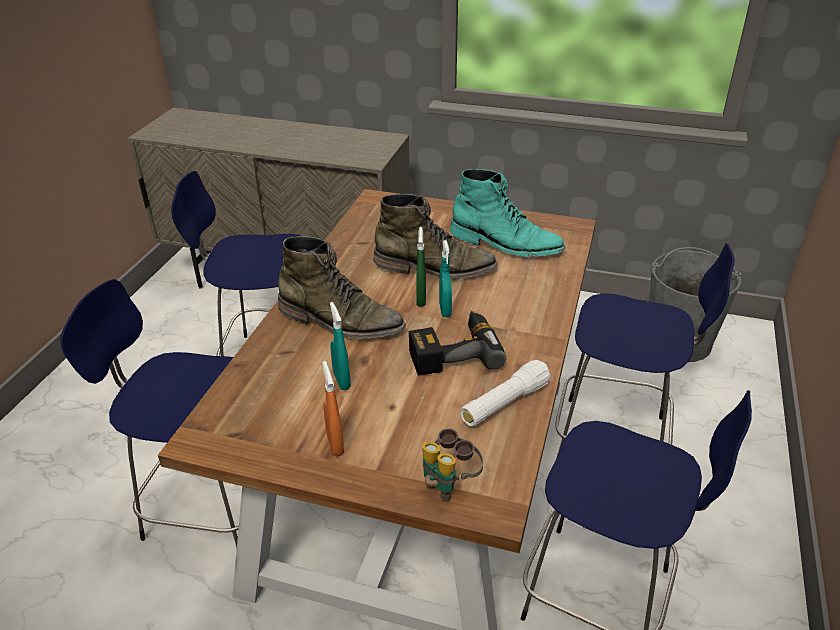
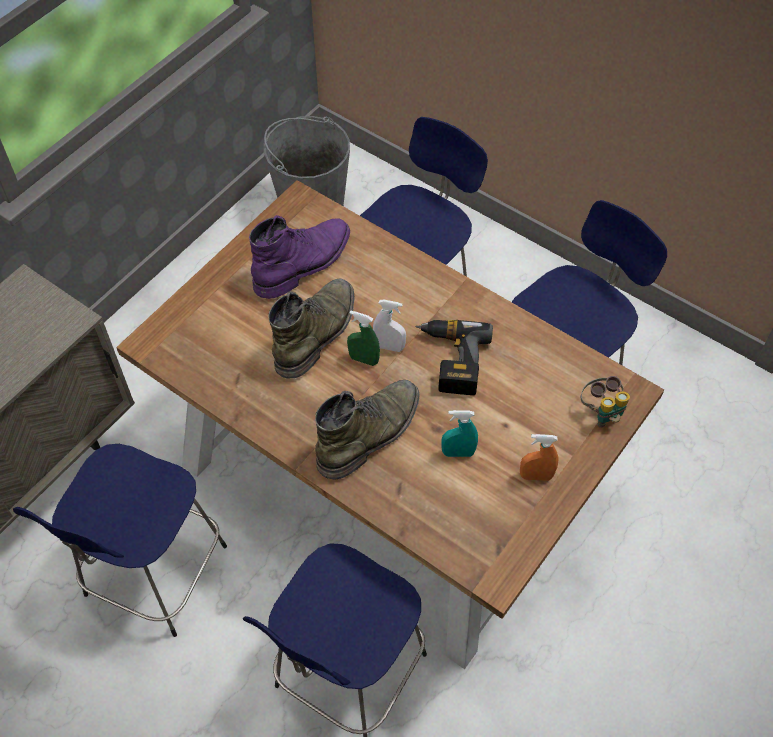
camera: 70 degrees left, 20 degrees up
(445, 310) = (389, 347): turquoise spray bottle -> white spray bottle
(504, 403) = (529, 348): white flashlight -> none
(505, 244) = (303, 263): turquoise boot -> purple boot

